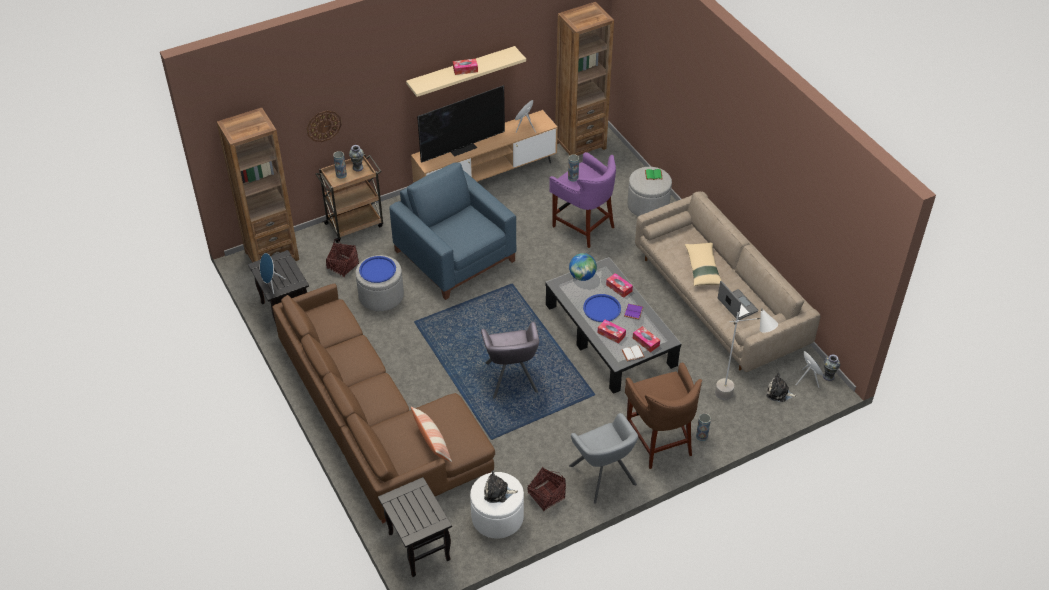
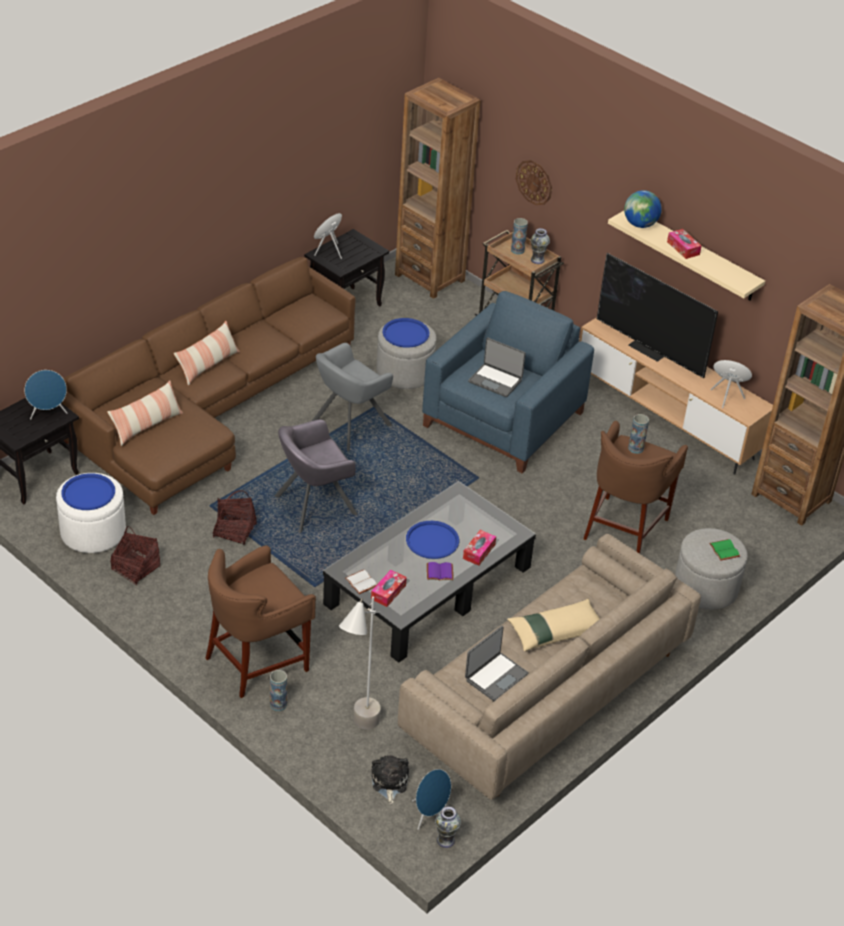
camera: 70 degrees right, 5 degrees down
(343, 266) = (439, 333): basket -> basket (235, 530)
(370, 392) = (208, 365): none -> pillow
(413, 496) = (48, 414): none -> blue speaker
(467, 230) = (495, 380): none -> laptop
(498, 492) = (88, 493): plush toy -> blue tray
(582, 276) = (484, 513): globe -> globe (640, 224)
(583, 226) = (625, 527): purple stool -> brown stool
(602, 475) = (182, 614): grey armchair -> grey armchair (350, 425)
(611, 334) = (389, 556): tissue box -> none

